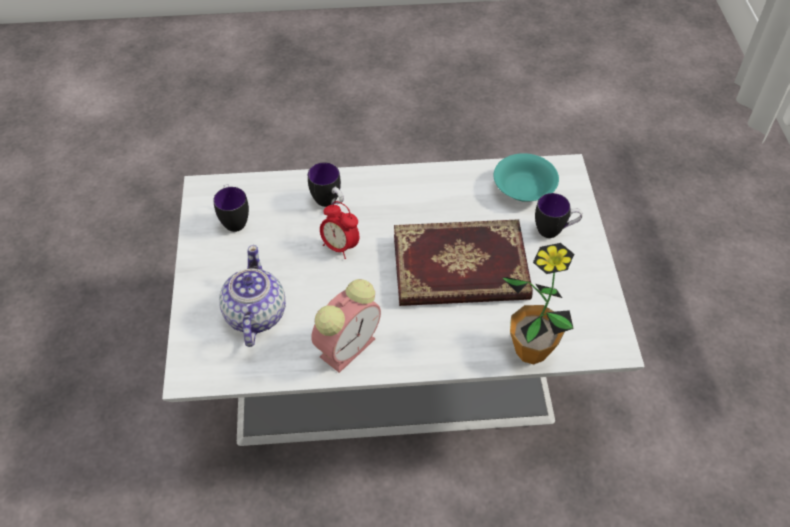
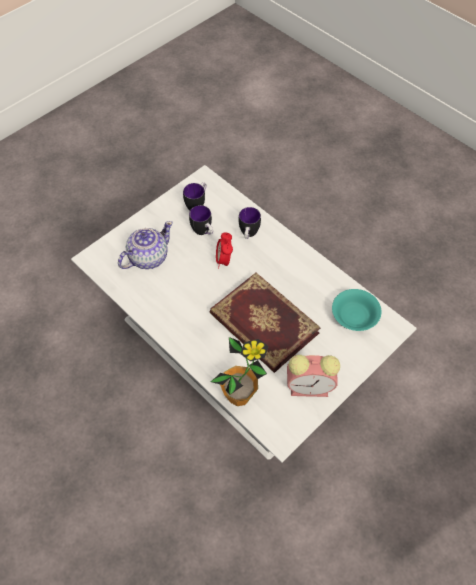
camera: 50 degrees right, 5 degrees up
(348, 346) = (165, 309): alarm clock -> alarm clock (311, 387)
(555, 231) = (338, 352): mug -> mug (203, 232)

